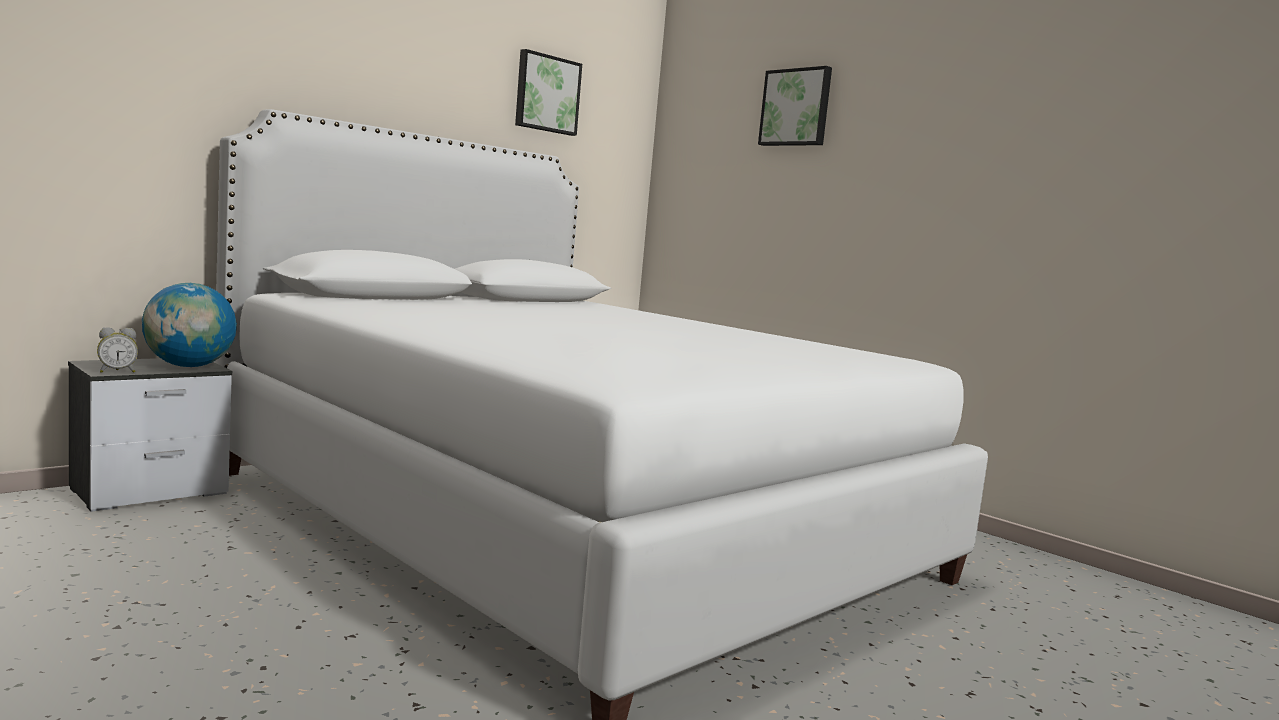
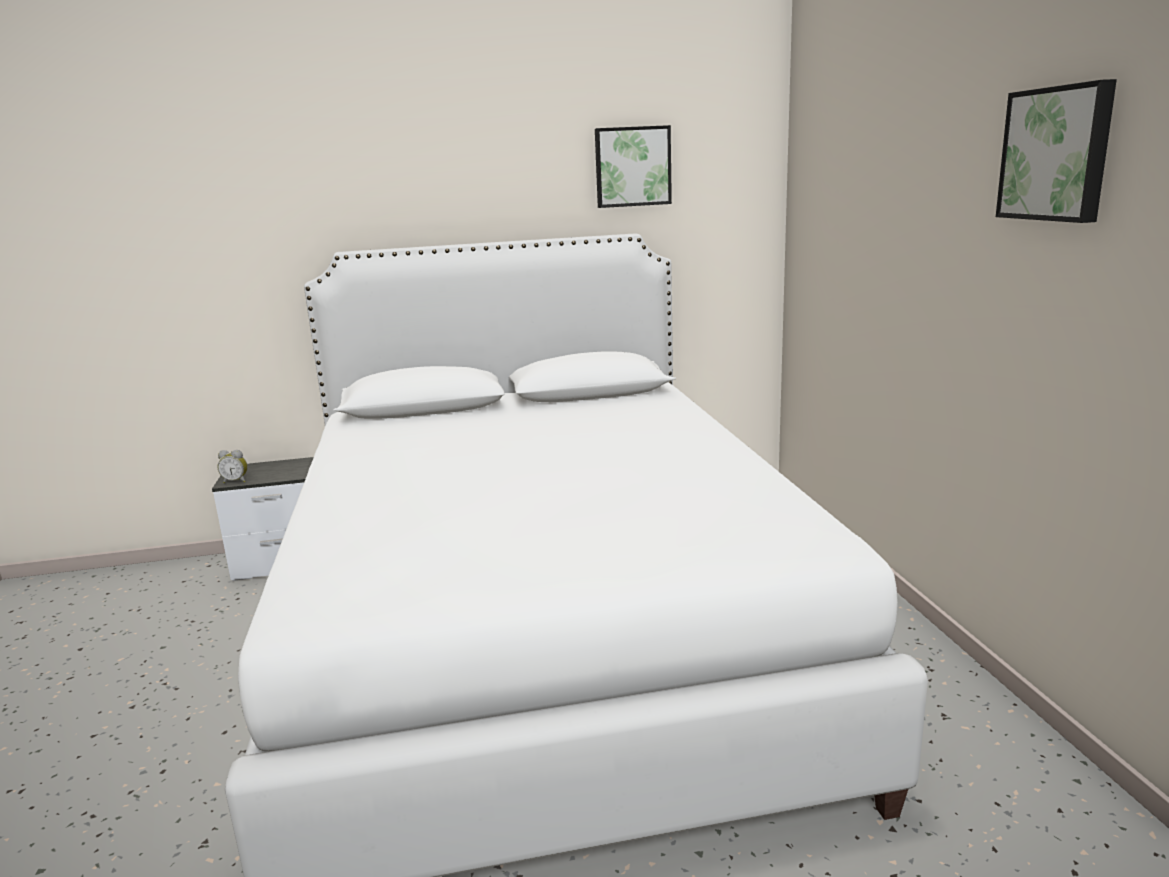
camera: 35 degrees right, 10 degrees up
(189, 366) = (293, 472): globe -> none
(796, 108) = (890, 147): picture -> picture (1057, 154)

